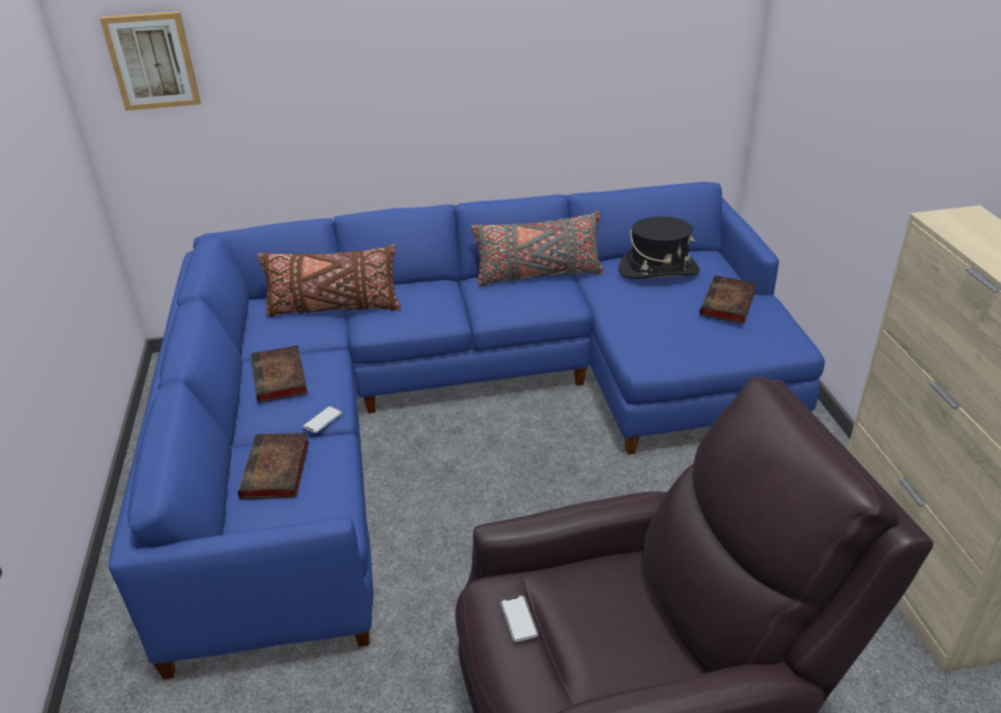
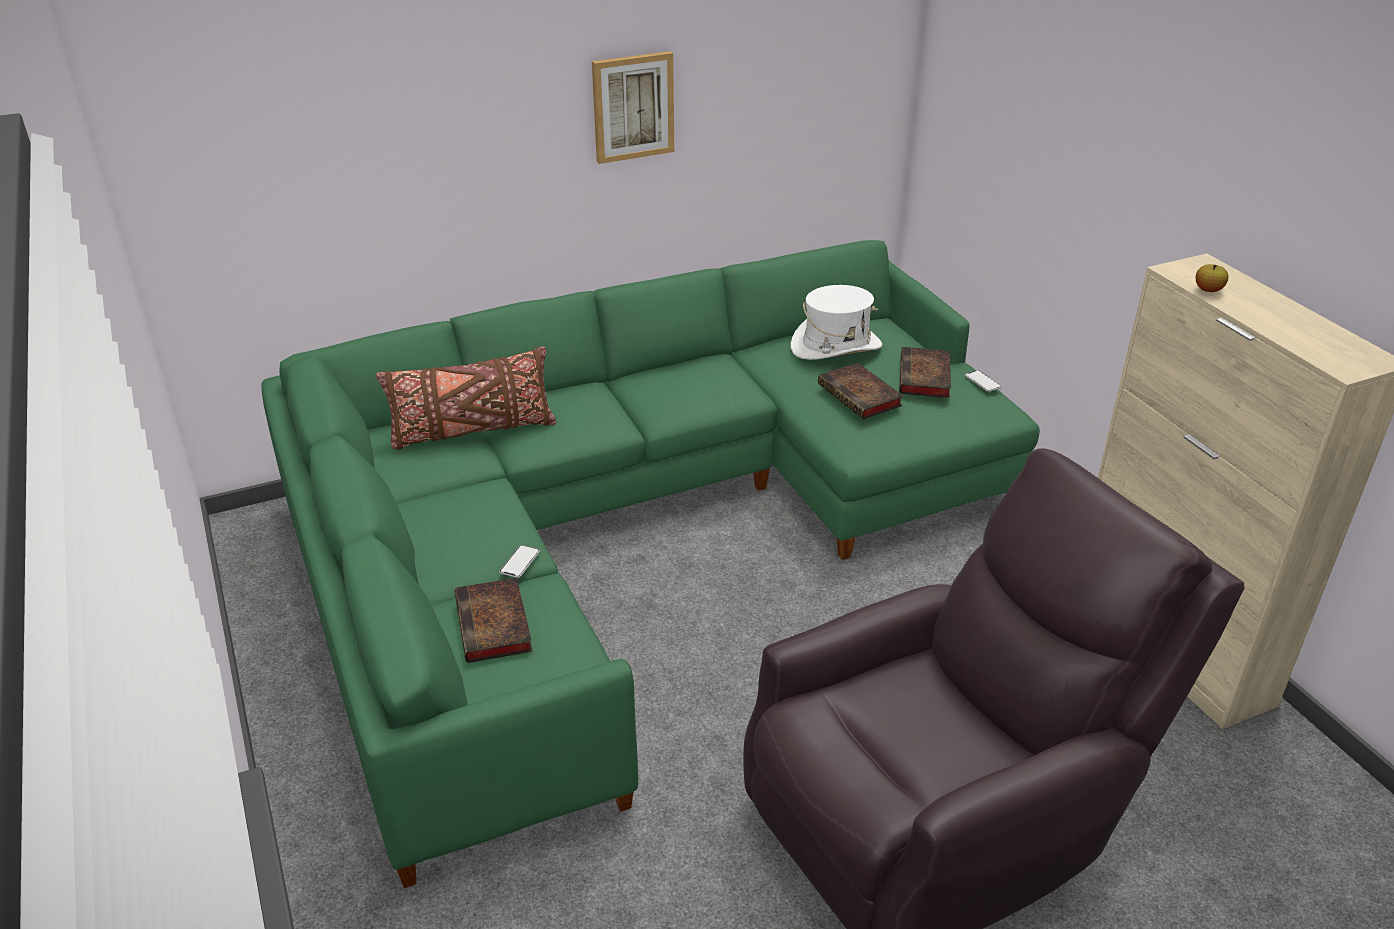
camera: 15 degrees left, 0 degrees up
(152, 61) = (221, 144): picture -> picture (632, 106)
(280, 379) = (448, 521): book -> book (861, 396)
(460, 406) = (631, 530): blue sofa -> green sofa
(519, 619) = (837, 734): phone -> phone (982, 381)
(538, 275) = (700, 366): grey pillow -> none
(658, 270) = (836, 347): black hat -> white hat
(965, 239) = (1208, 290): none -> apple

